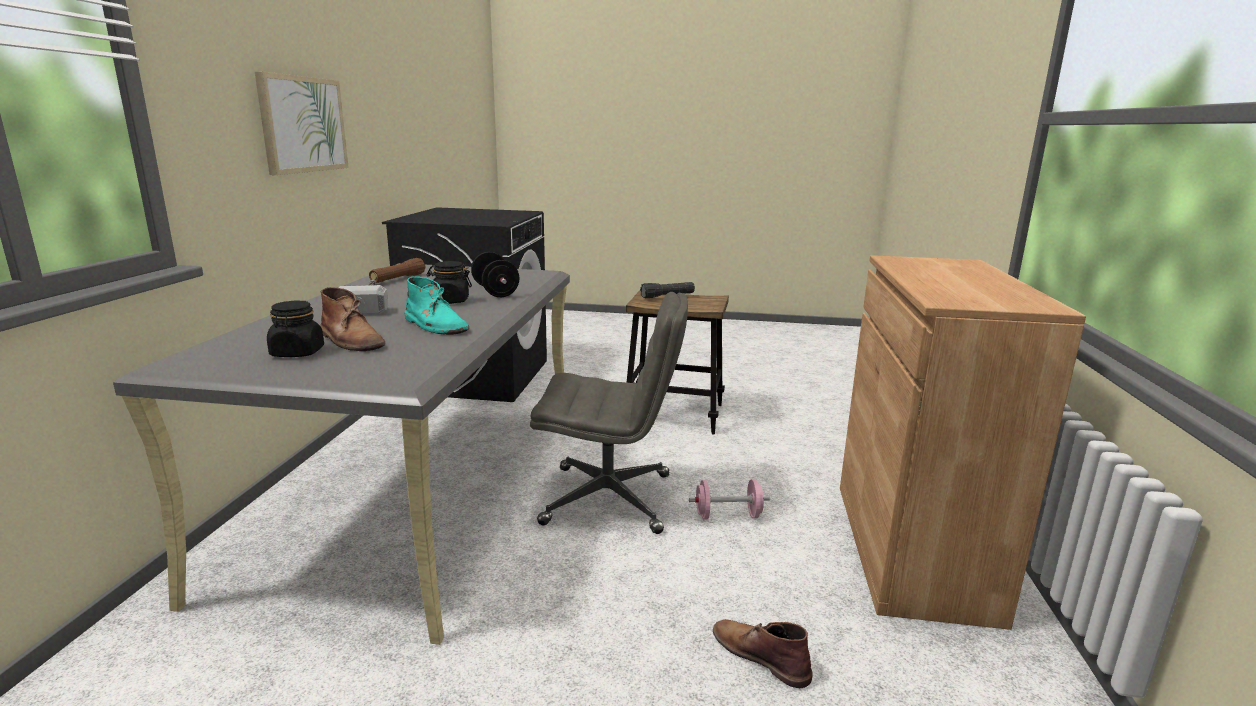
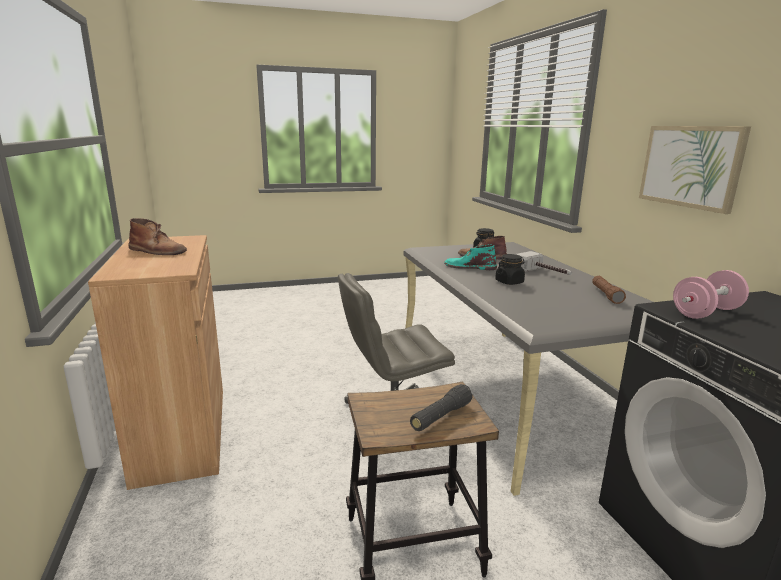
camera: 155 degrees right, 0 degrees up
(495, 291) = (508, 294): black dumbbell -> none
(728, 515) = (308, 425): pink dumbbell -> pink dumbbell (706, 312)
(759, 655) = (280, 367): brown boot -> brown boot (157, 251)

